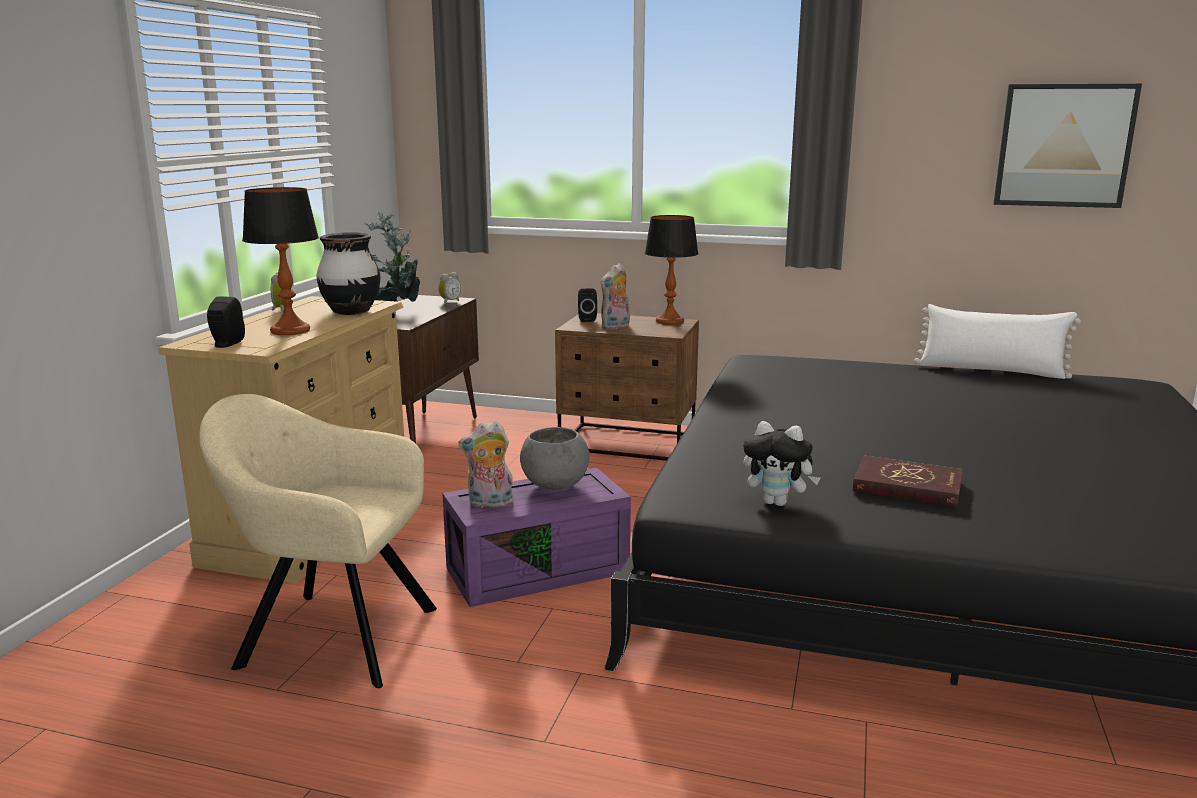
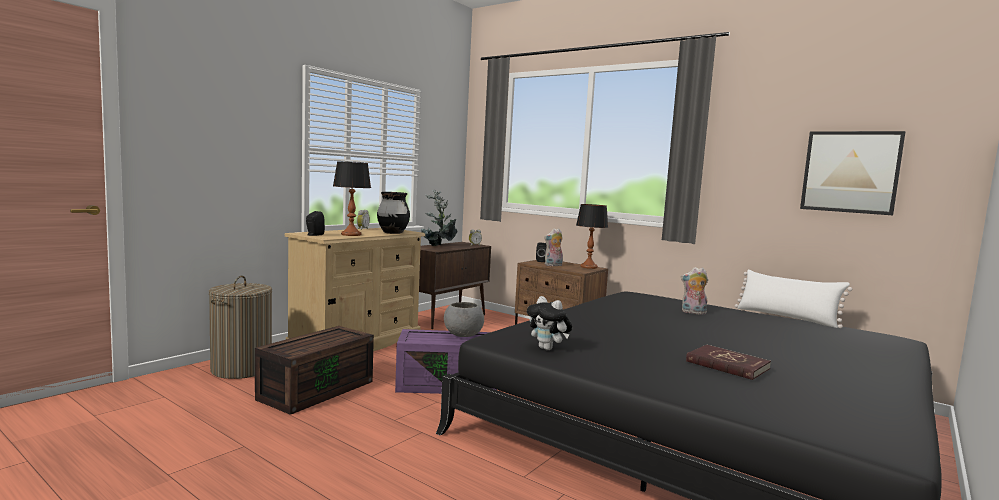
camera: 20 degrees right, 10 degrees down
(144, 627) = (241, 369): none -> laundry basket
(331, 636) = (317, 389): beige armchair -> brown storage box
(490, 503) = (421, 337): plush toy -> plush toy (693, 312)
(907, 486) = (640, 355): red book -> red book (727, 365)

